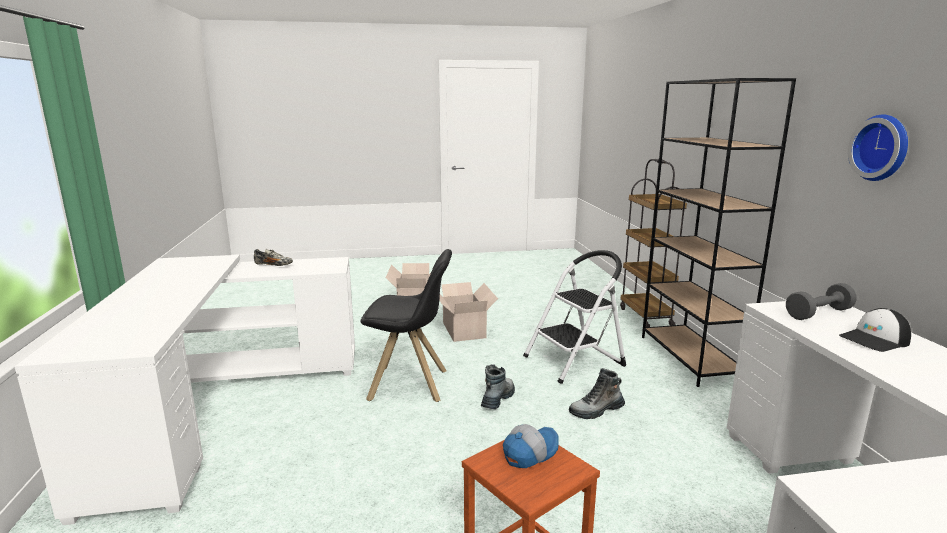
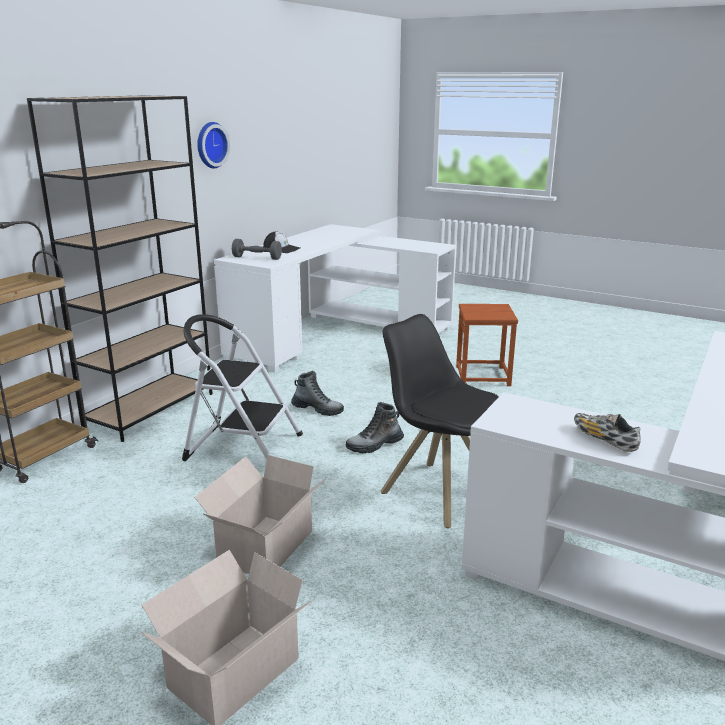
camera: 140 degrees left, 5 degrees up
(529, 452) = (481, 313): cap -> none

